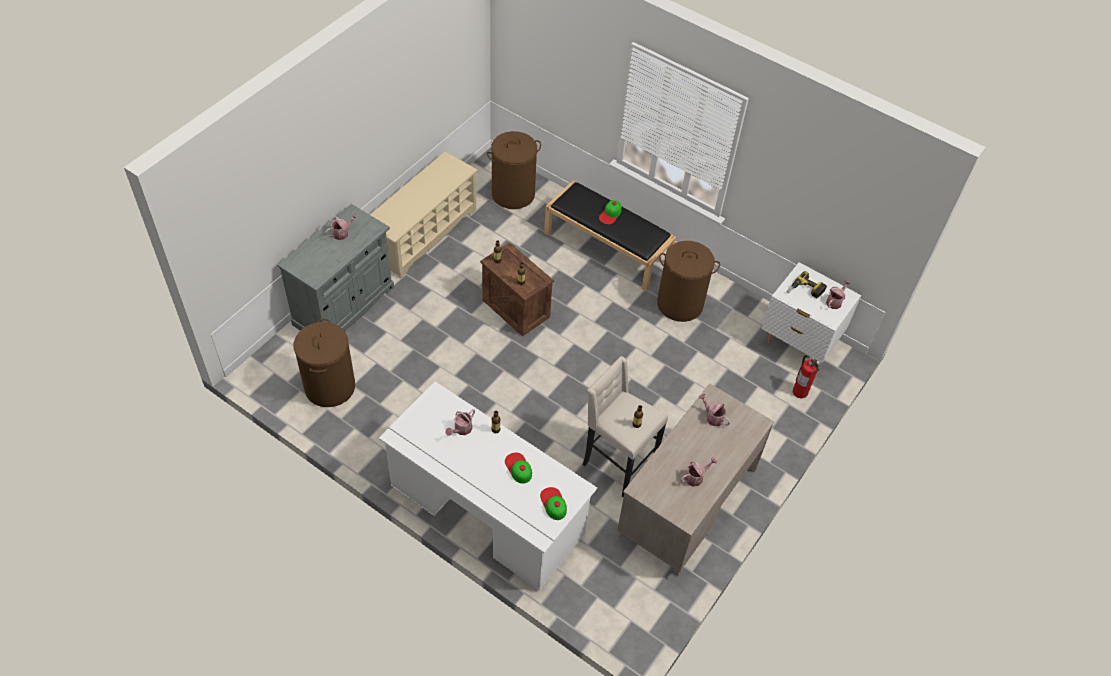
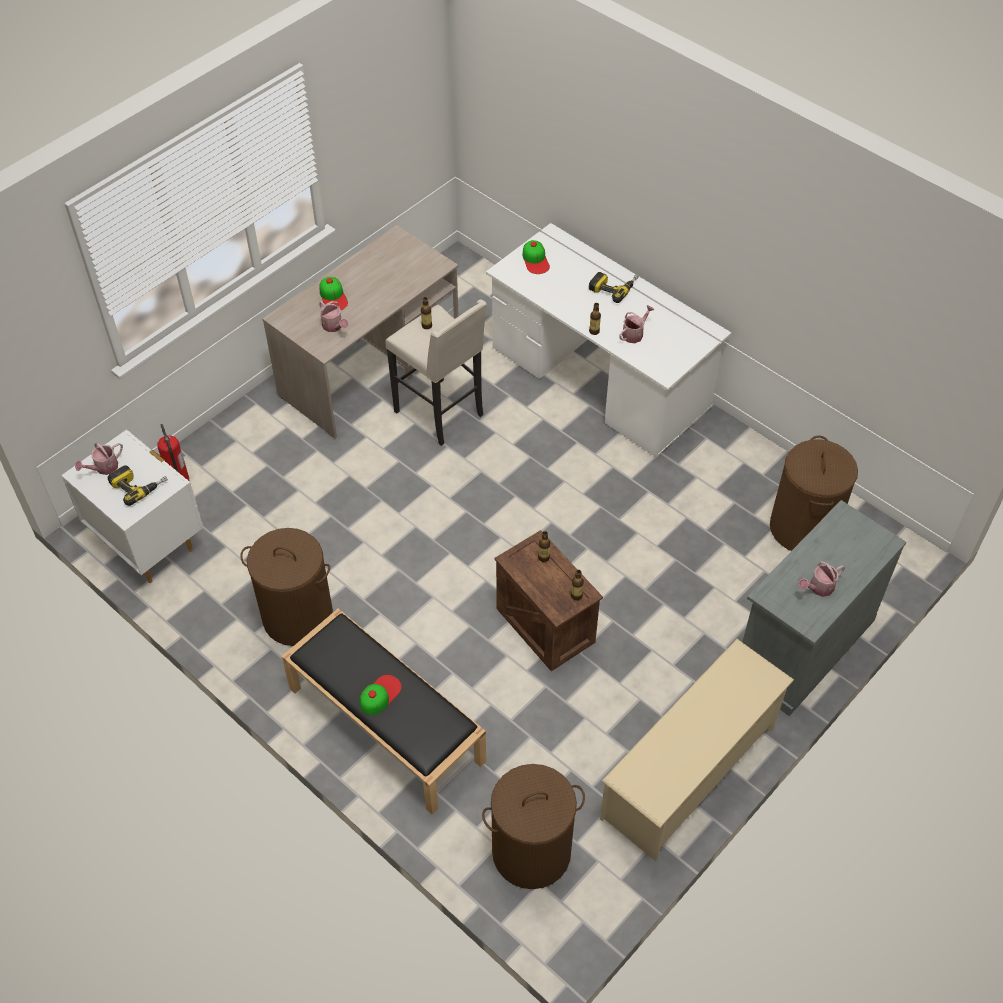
camera: 170 degrees left, 0 degrees up
(480, 477) = (613, 287): none -> power drill
(518, 468) = (570, 293): cap -> cap (333, 296)
(696, 477) = (374, 271): watering can -> none

